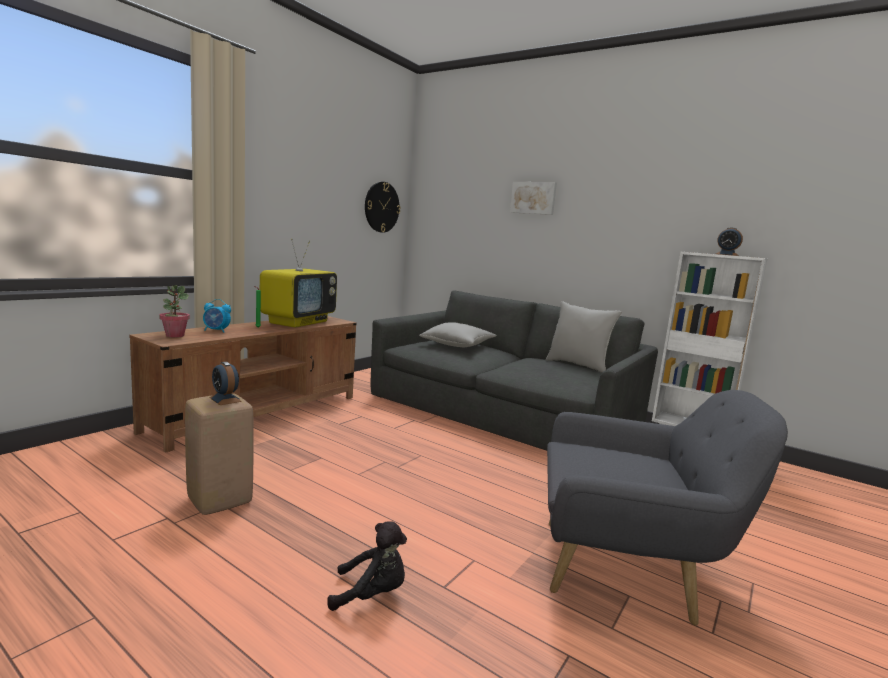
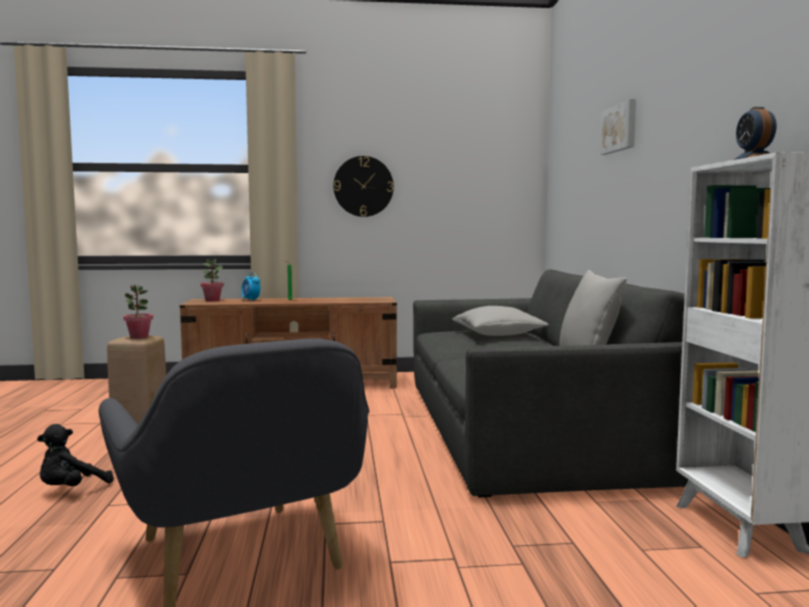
camera: 50 degrees right, 5 degrees down
(225, 399) = (139, 337): alarm clock -> potted plant
(298, 322) = (341, 299): television -> none
(371, 594) = (71, 489): black plush toy -> black plush toy turned 75 degrees clockwise
(381, 207) = (494, 175): wall clock -> wall clock (363, 186)

